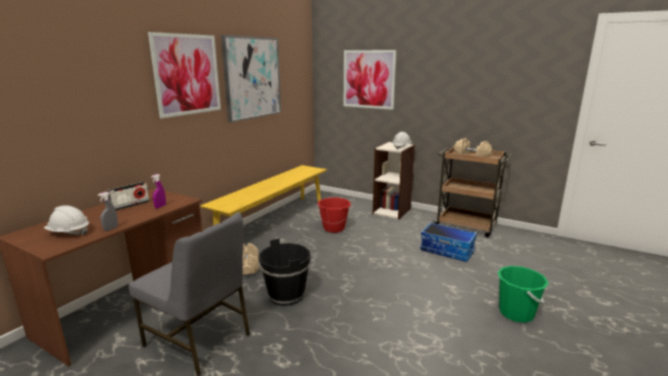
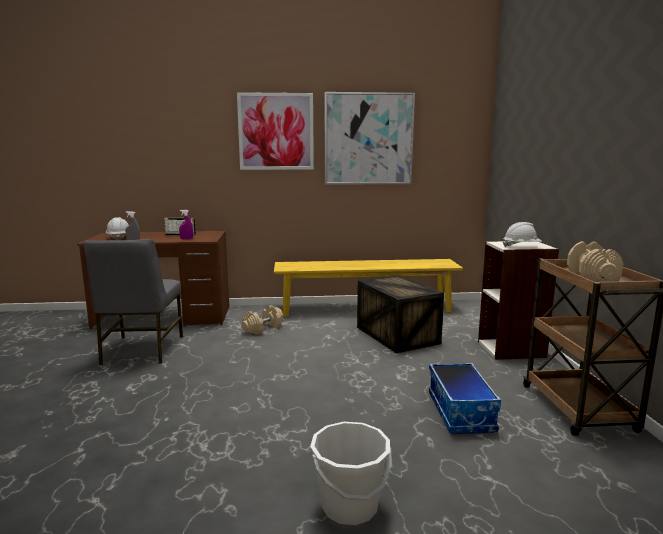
camera: 55 degrees right, 5 degrees down
(286, 295) = (233, 357): black bucket -> none
(334, 228) = (398, 335): red bucket -> crate
(368, 79) = (531, 143): picture -> none
(516, 313) = (349, 506): green bucket -> white bucket

